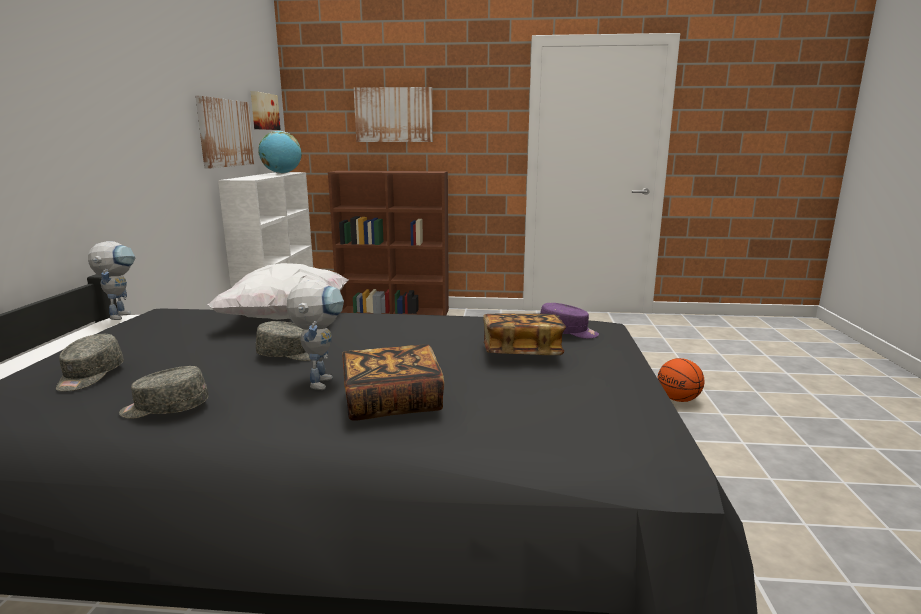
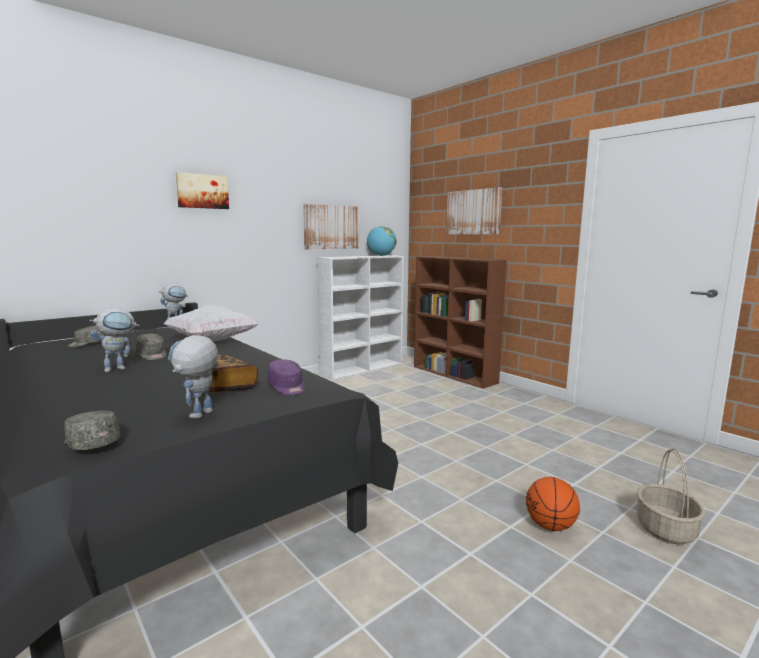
camera: 45 degrees right, 5 degrees down
(165, 409) = (59, 361): grey cap -> grey cap (90, 442)
(263, 111) = (381, 212): picture -> picture (202, 191)
(392, 403) = (99, 386): book -> none
(614, 379) = (198, 417): none -> toy robot
(721, 373) = (666, 530): none -> basket

